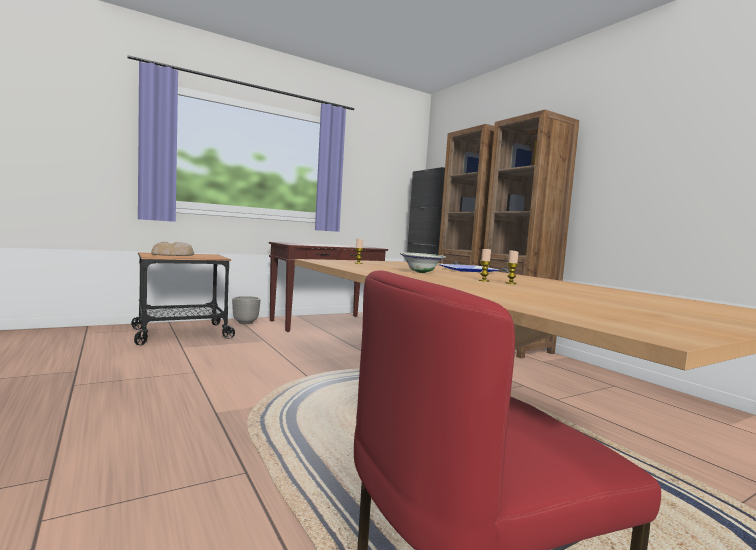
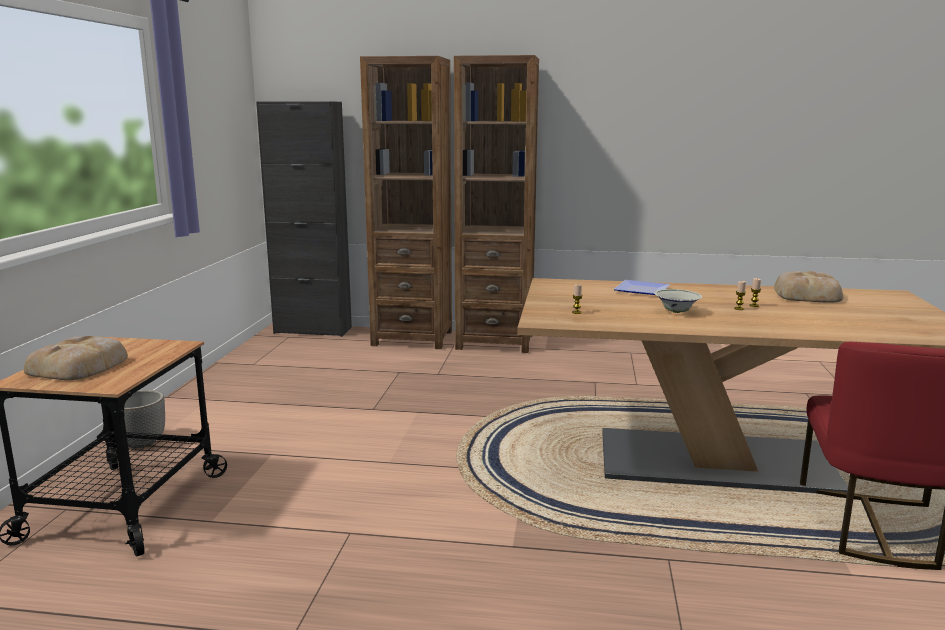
camera: 50 degrees left, 10 degrees up
(325, 323) = (245, 392): brown console table -> none
(624, 293) = (808, 295): none -> bread

